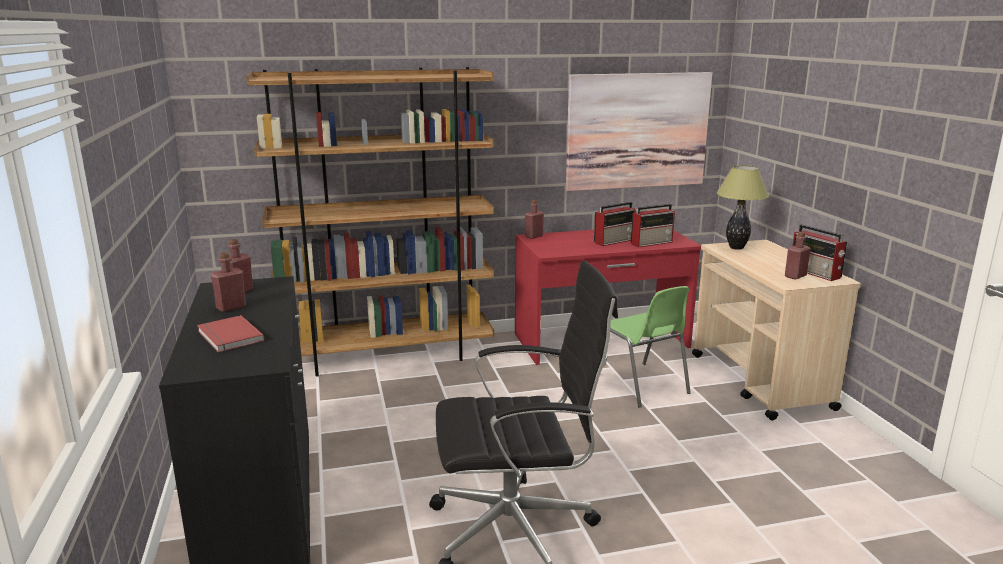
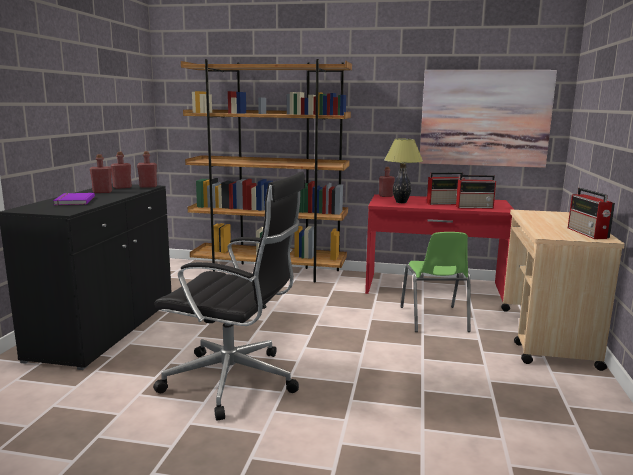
camera: 25 degrees right, 5 degrees down
(228, 337) = (73, 201): red book -> purple book
(736, 247) = (539, 213): table lamp -> table lamp (401, 202)
(795, 276) = (562, 233): red bottle -> red bottle (148, 186)

